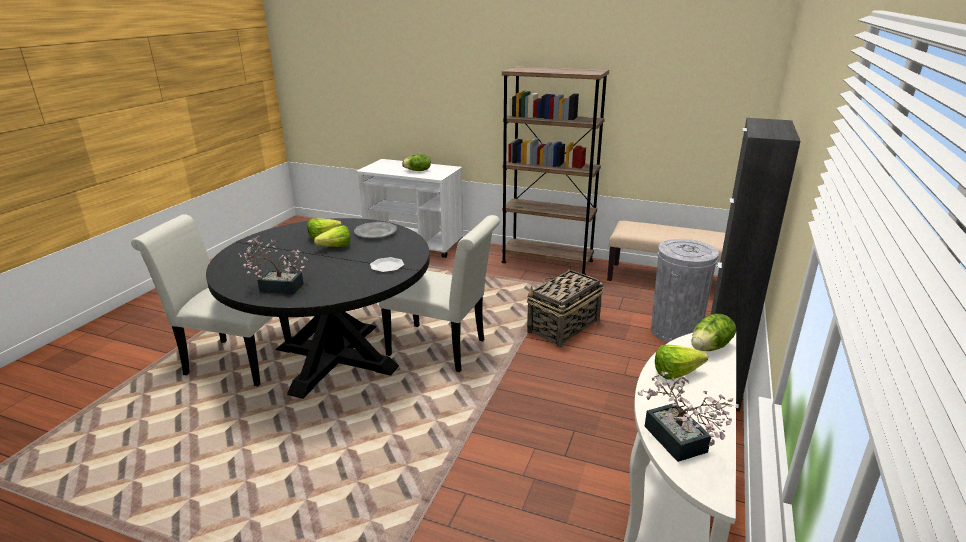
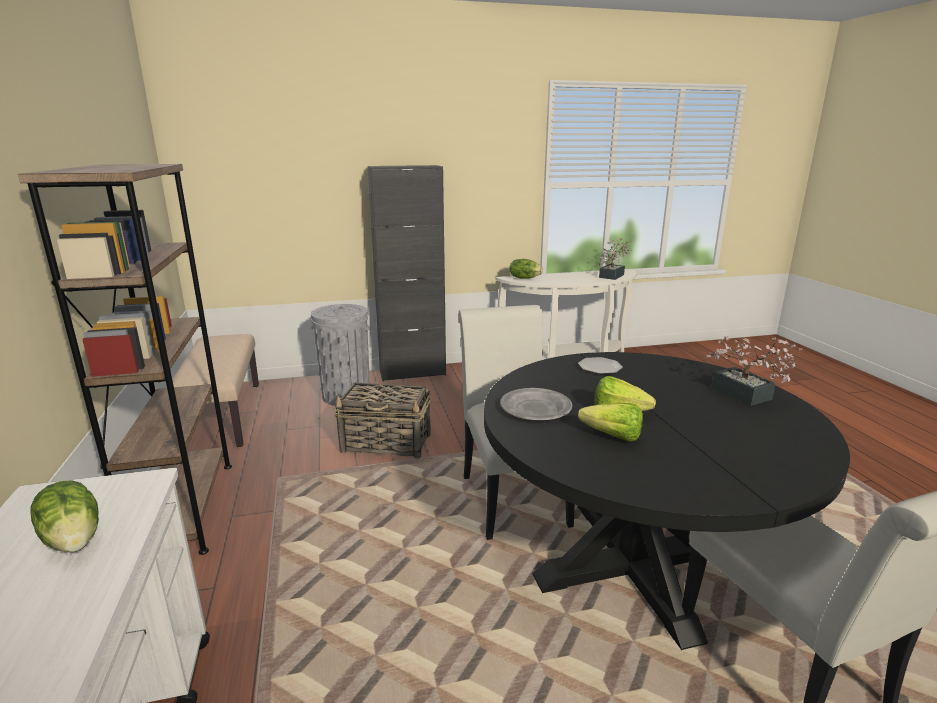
camera: 125 degrees left, 5 degrees down
(681, 373) = (561, 279): lettuce -> none

